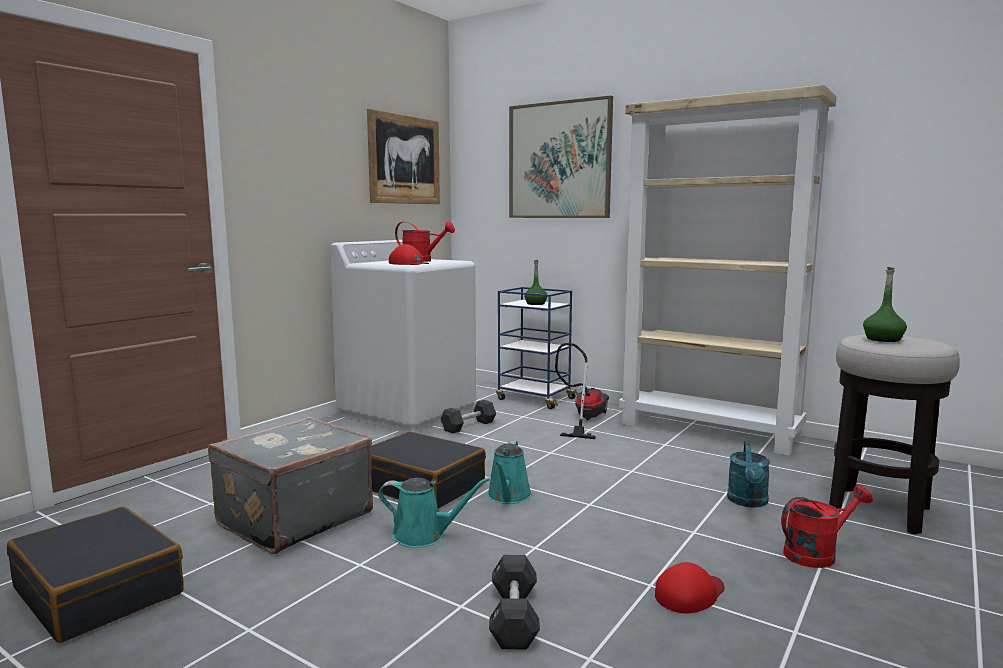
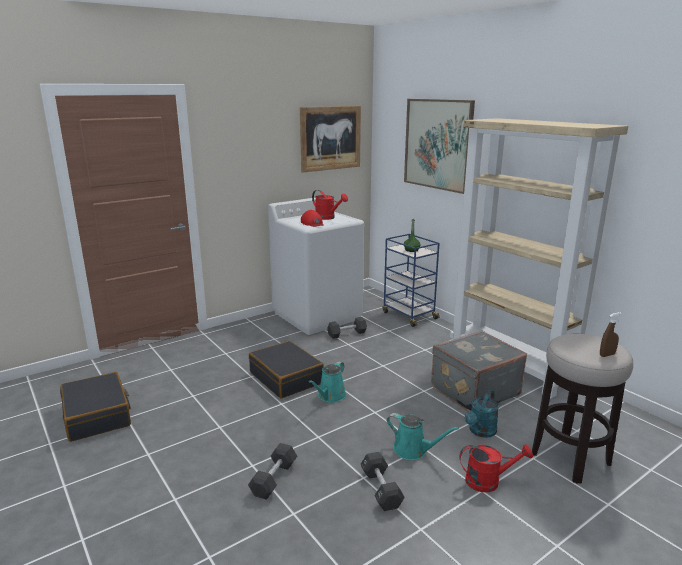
camera: 20 degrees right, 10 degrees up
(293, 518) = (204, 388): grey suitcase -> grey suitcase (473, 391)
(424, 535) = (264, 415): turquoise watering can -> turquoise watering can (413, 450)
(584, 419) = (428, 339): vacuum cleaner -> none
(690, 594) = (381, 489): red cap -> black dumbbell
(883, 339) = (578, 344): green bottle -> none
(928, 343) = (607, 355): none -> brown spray bottle

